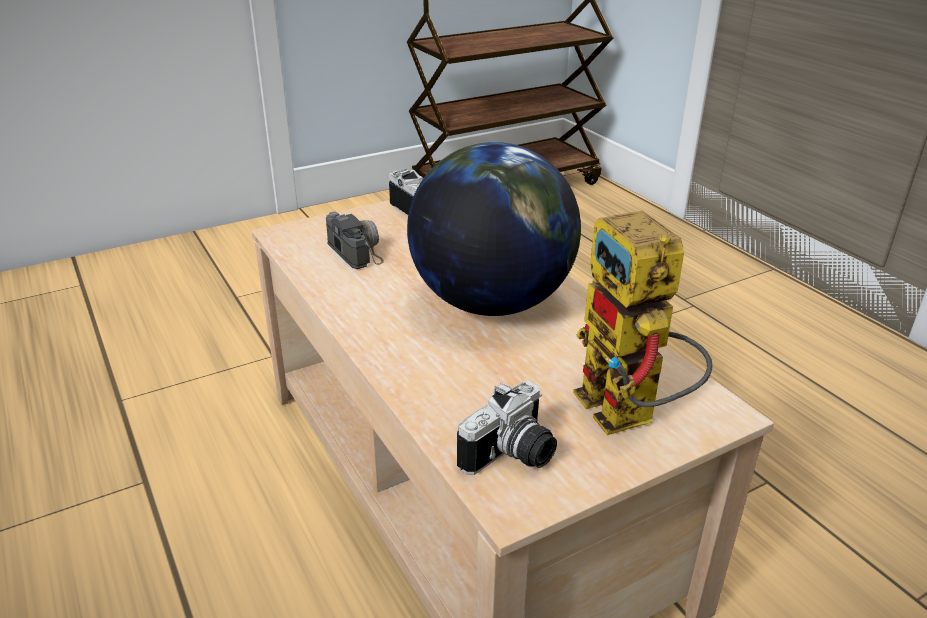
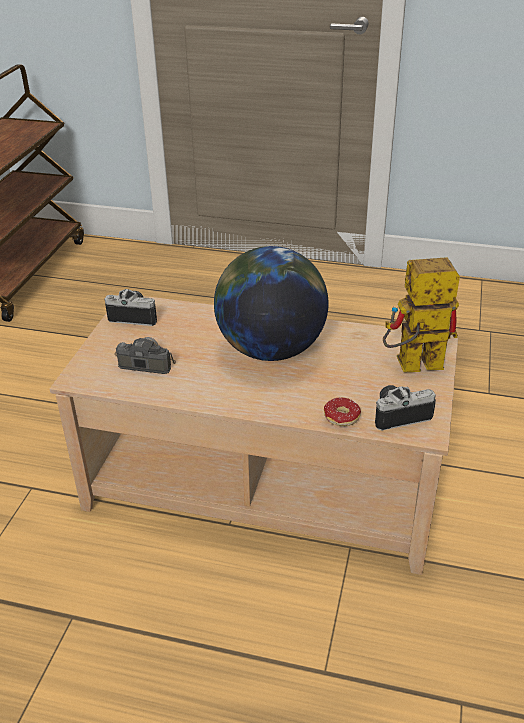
camera: 45 degrees left, 5 degrees up
(429, 416) = (339, 421): none -> donut
(513, 457) = (398, 414): camera -> camera turned 105 degrees counterclockwise
(629, 416) = (410, 367): toy robot -> toy robot turned 150 degrees clockwise

